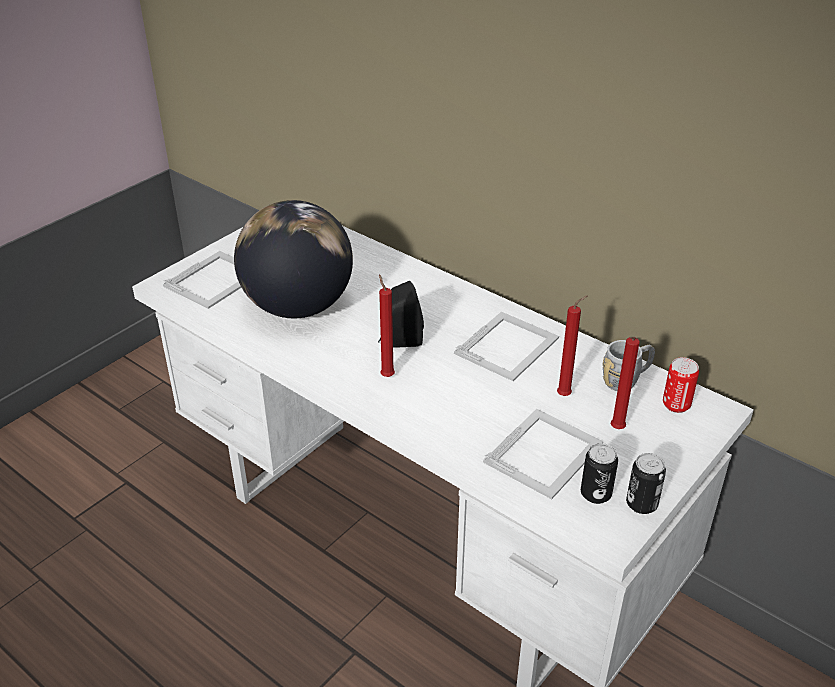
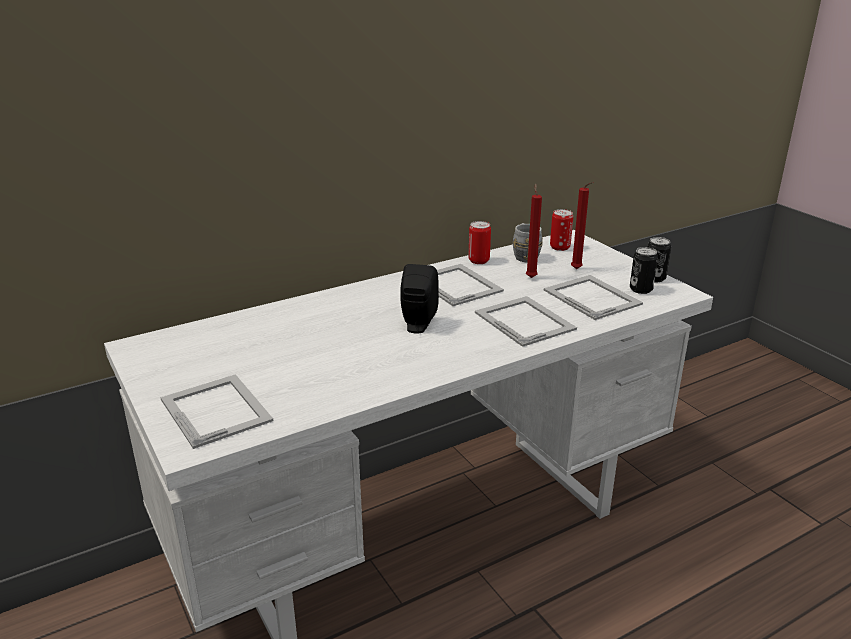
camera: 70 degrees left, 10 degrees down
(298, 307) = (320, 366): globe -> none
(386, 375) = (464, 339): red candle -> none
(451, 408) = (524, 320): none -> picture frame
(582, 348) = (479, 261): none -> can

